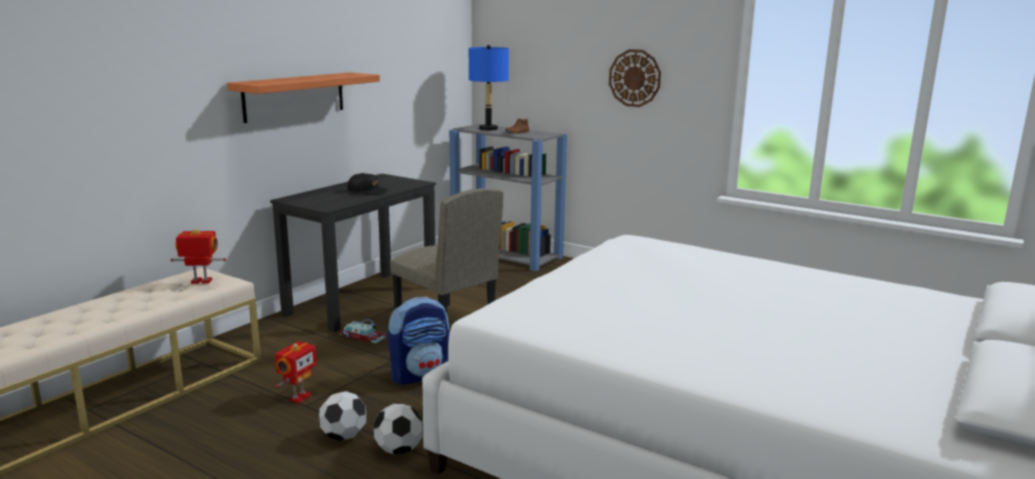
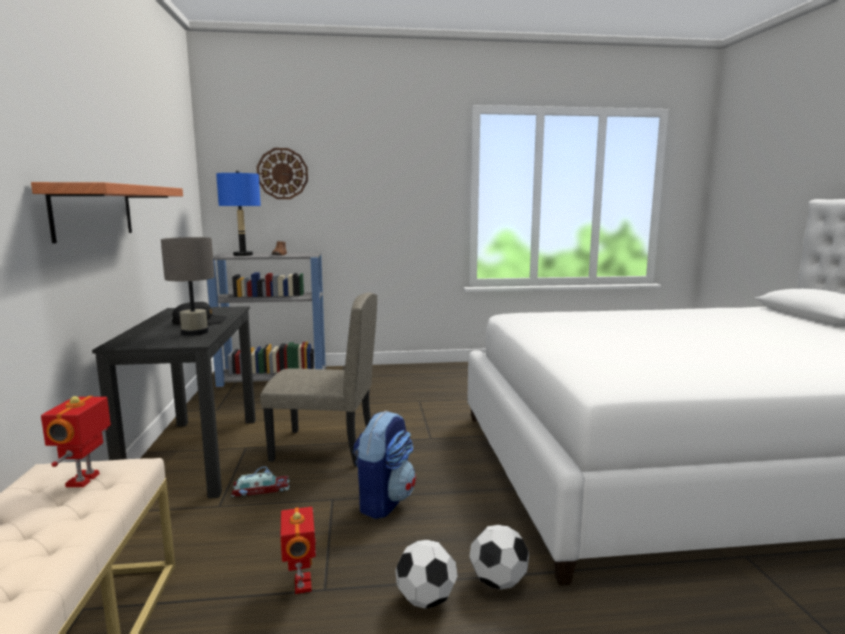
camera: 40 degrees left, 5 degrees down
(201, 282) = (85, 480): toy robot -> toy robot turned 45 degrees counterclockwise
(346, 199) = (195, 332): none -> grey table lamp
(634, 78) = (382, 197): wall clock -> wall clock (282, 173)

